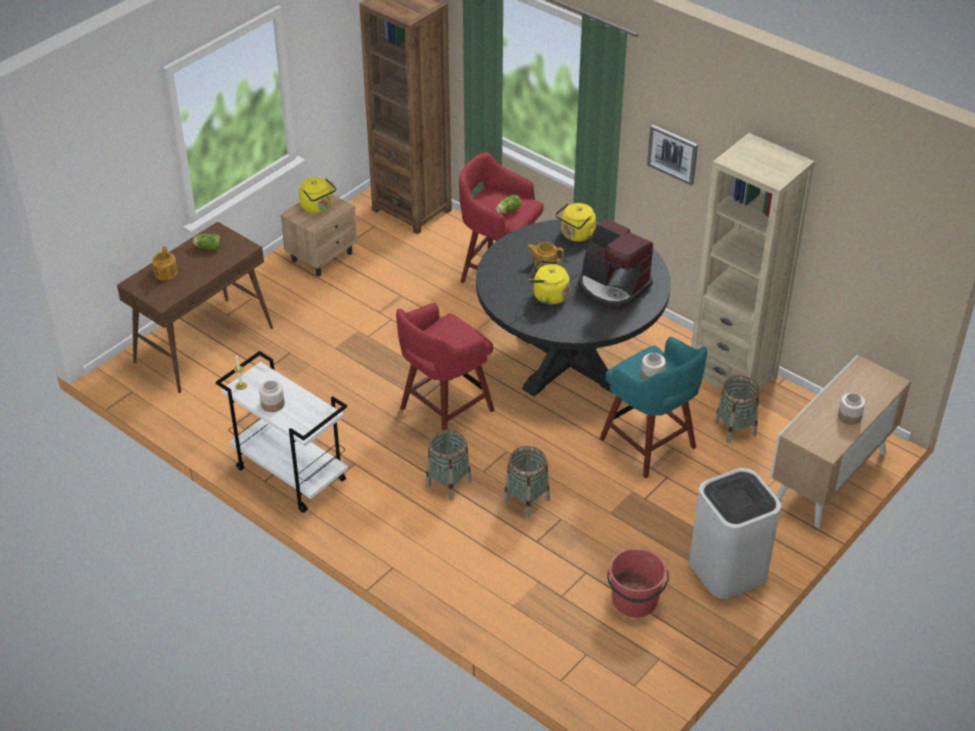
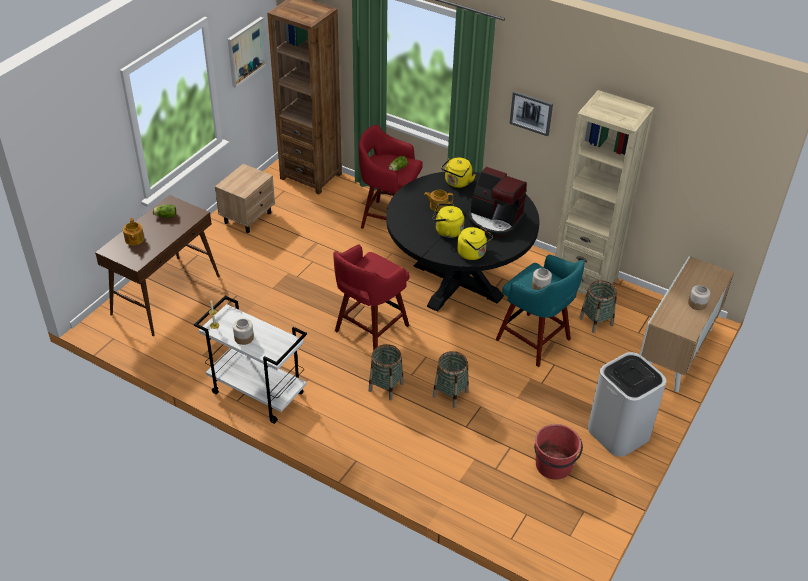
camera: 10 degrees left, 0 degrees up
(318, 207) = (243, 178): yellow kettle -> yellow kettle (473, 254)
(334, 48) = (246, 51): none -> picture

